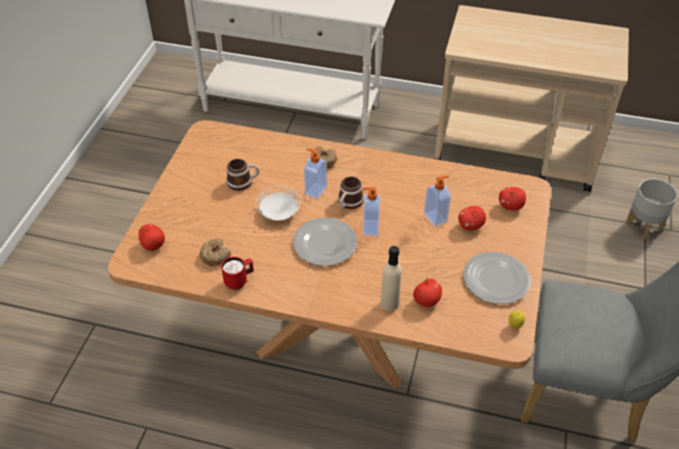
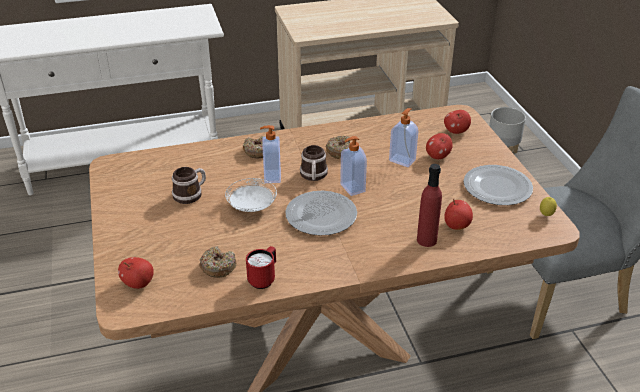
camera: 30 degrees left, 10 degrees down
(389, 303) = (426, 240): beige bottle -> red bottle
(390, 188) = (340, 151): none -> donut

